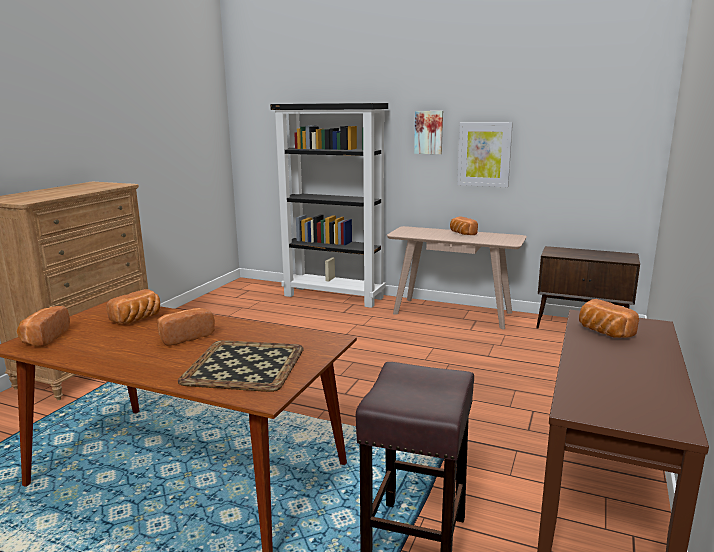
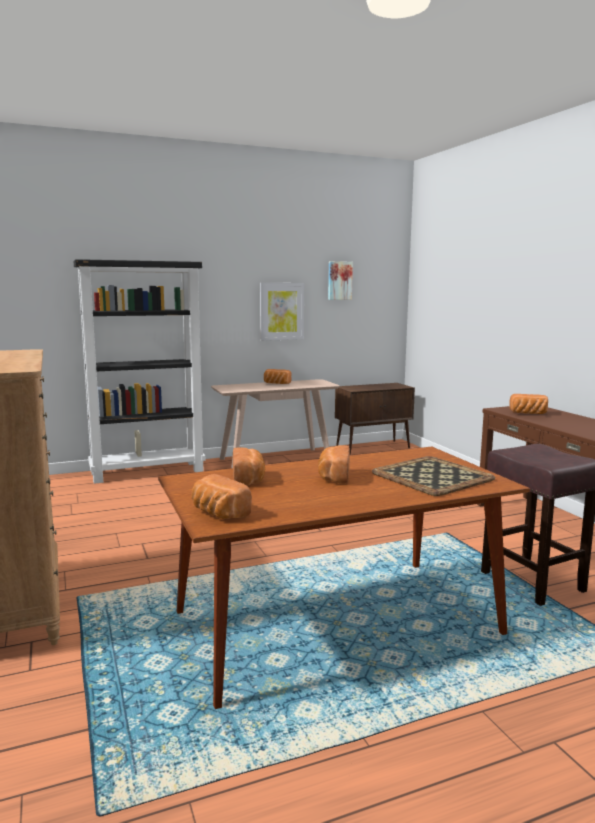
camera: 45 degrees left, 5 degrees down
(429, 132) = (231, 292): picture -> picture (339, 280)

